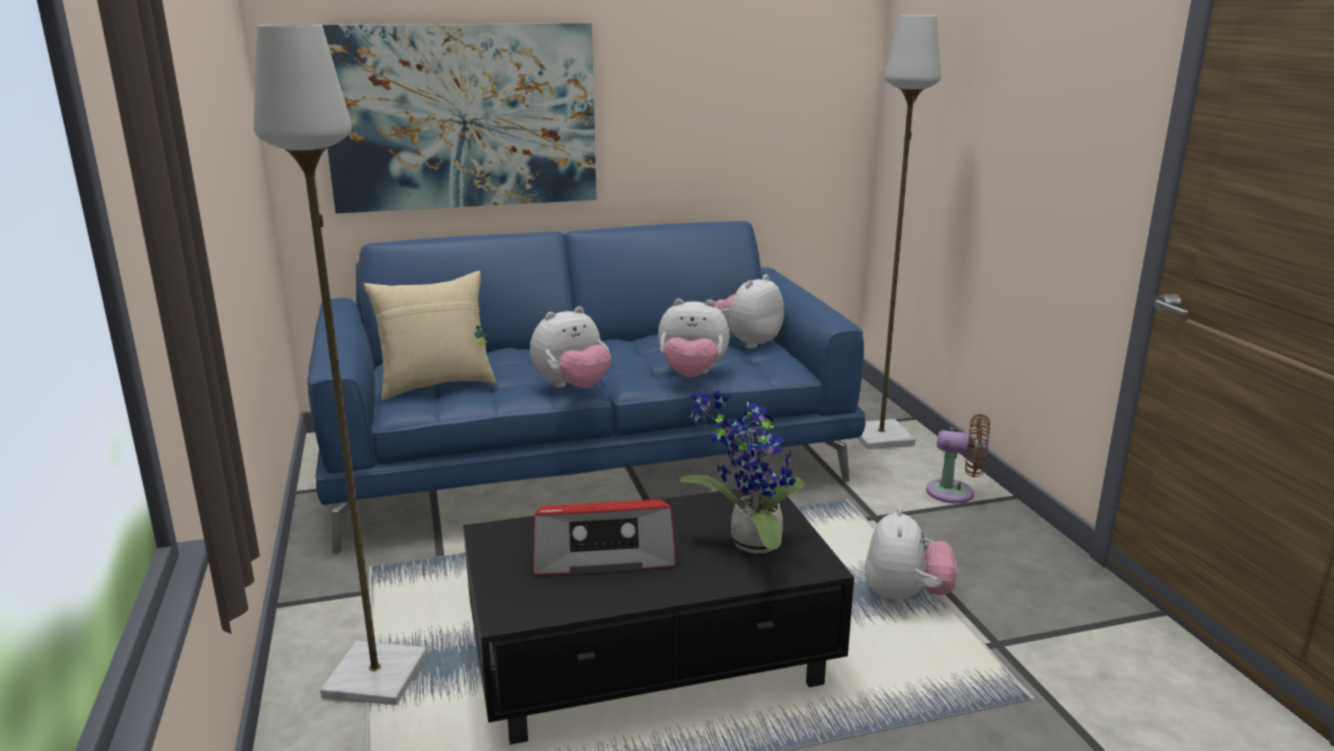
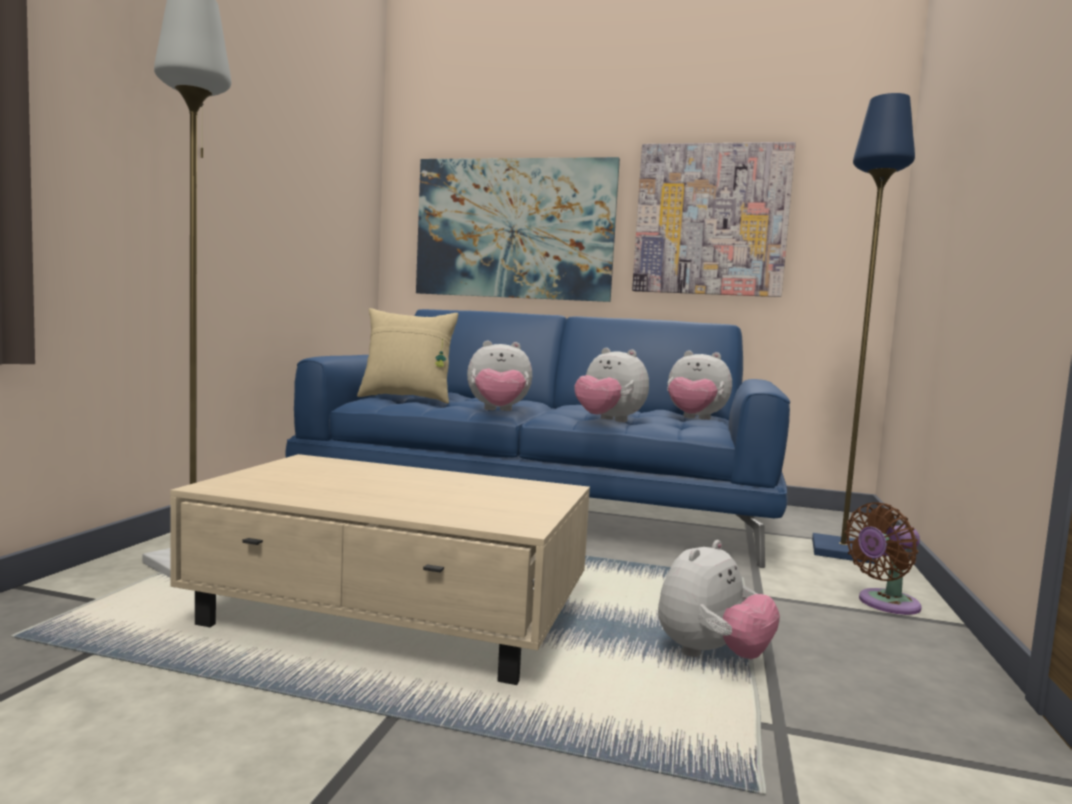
camera: 30 degrees right, 15 degrees down
(603, 554) = (354, 482): radio -> none
(653, 657) = (394, 616): black coffee table -> beige coffee table
(699, 96) = (710, 220): none -> picture
(747, 343) = (694, 419): plush toy -> plush toy turned 135 degrees counterclockwise
(748, 543) = (486, 503): potted plant -> none
(882, 437) = (844, 552): grey floor lamp -> blue floor lamp
(955, 493) = (884, 604): brown fan -> brown fan turned 105 degrees clockwise

